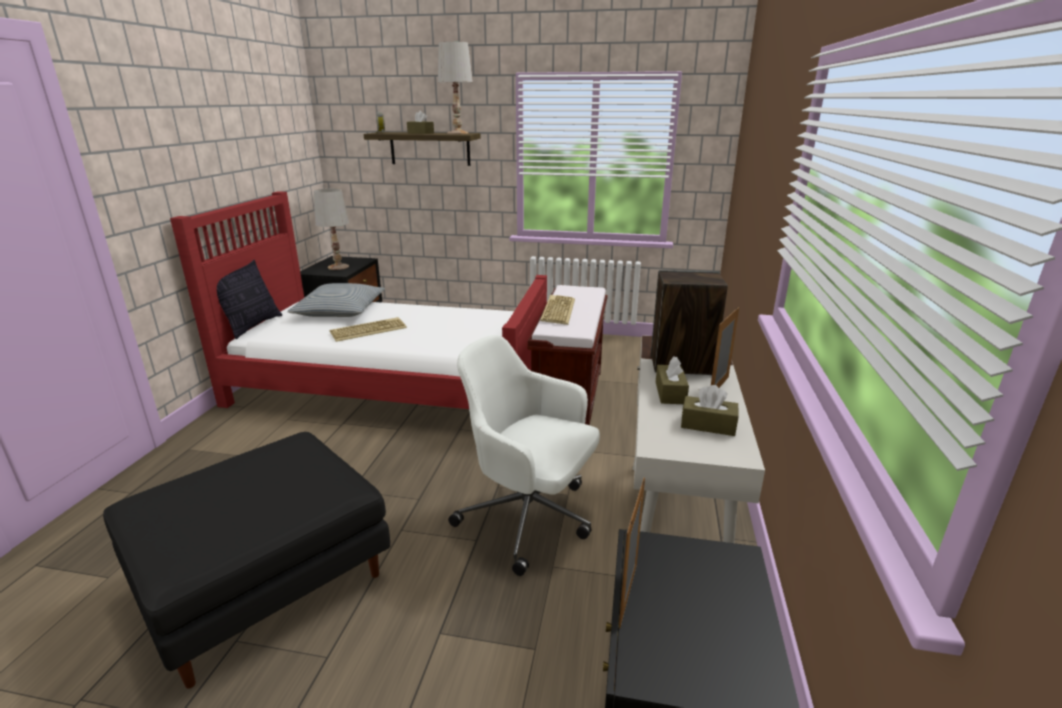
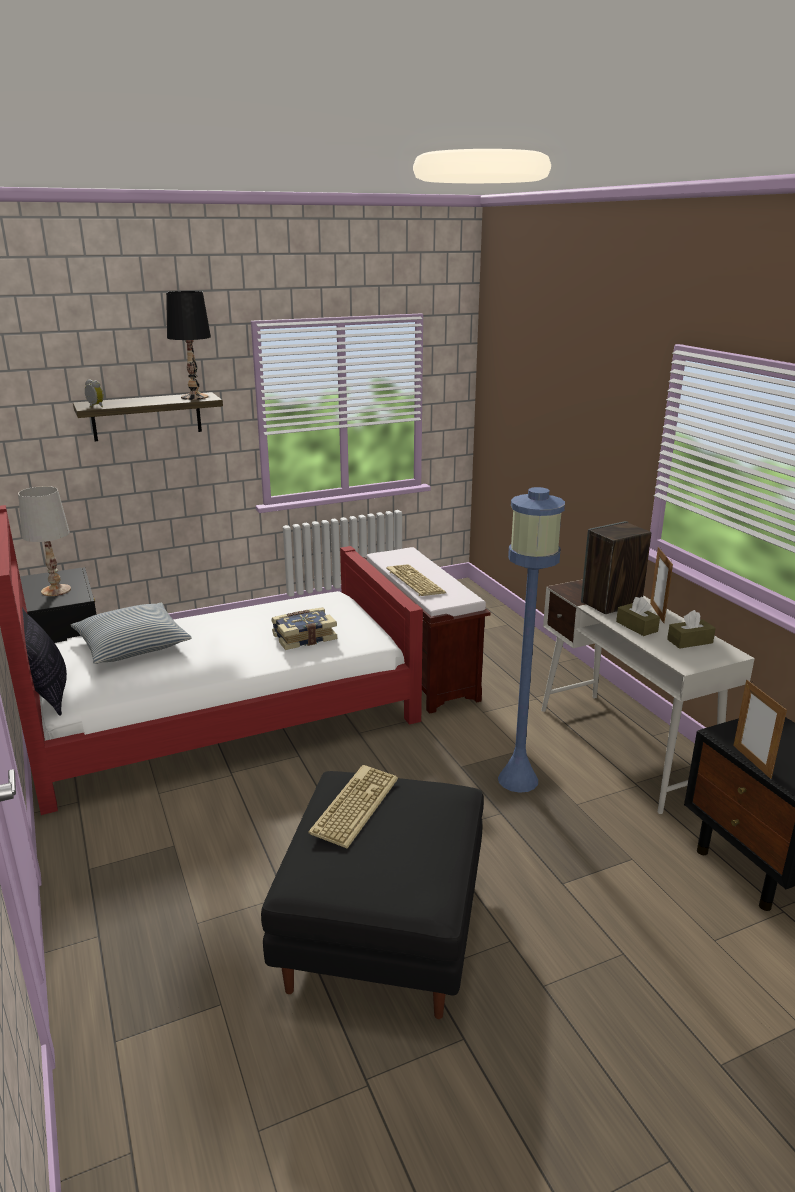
camera: 35 degrees left, 0 degrees up
(369, 330) = (211, 656): keyboard -> keyboard (354, 805)
(420, 133) = (145, 401): brown tissue box -> none
(446, 335) = (304, 637): none -> book
(457, 133) = (194, 397): white table lamp -> black table lamp
(529, 518) = (517, 779): white office chair -> blue floor lamp

